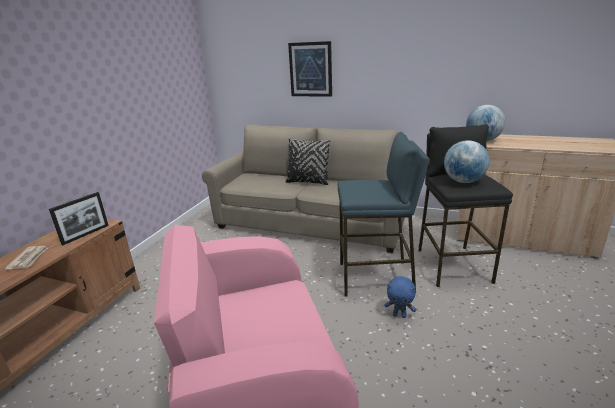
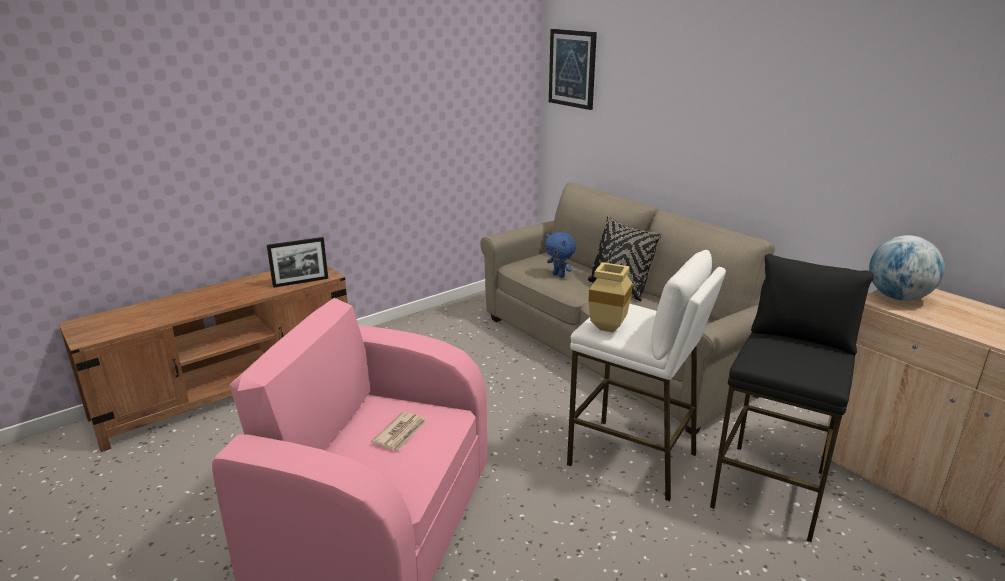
camera: 30 degrees right, 0 degrees up
(29, 259) = (237, 292): newspaper -> newspaper (401, 433)
(310, 69) = (671, 117): picture -> picture (572, 68)
(363, 194) = (610, 328): none -> beige vase
(376, 278) = (633, 459): blue stool -> white stool
(399, 315) = (615, 519): blue plush toy -> blue plush toy (559, 275)
(463, 181) = (785, 355): globe -> none

